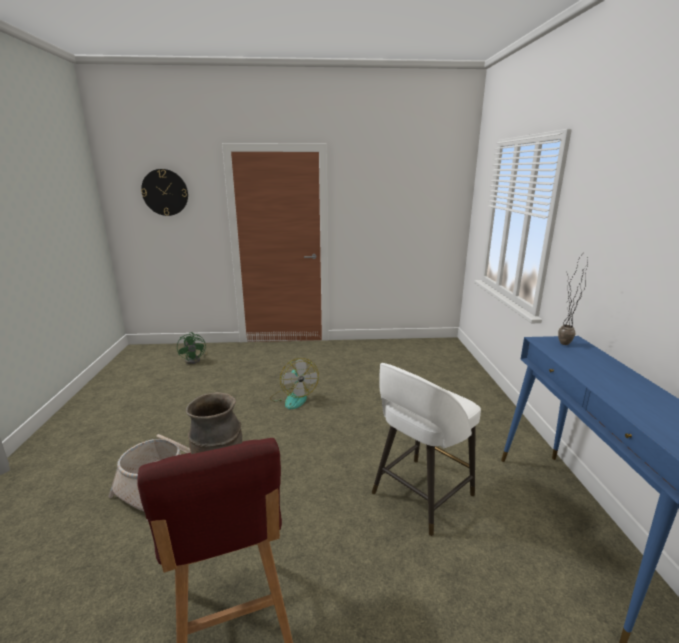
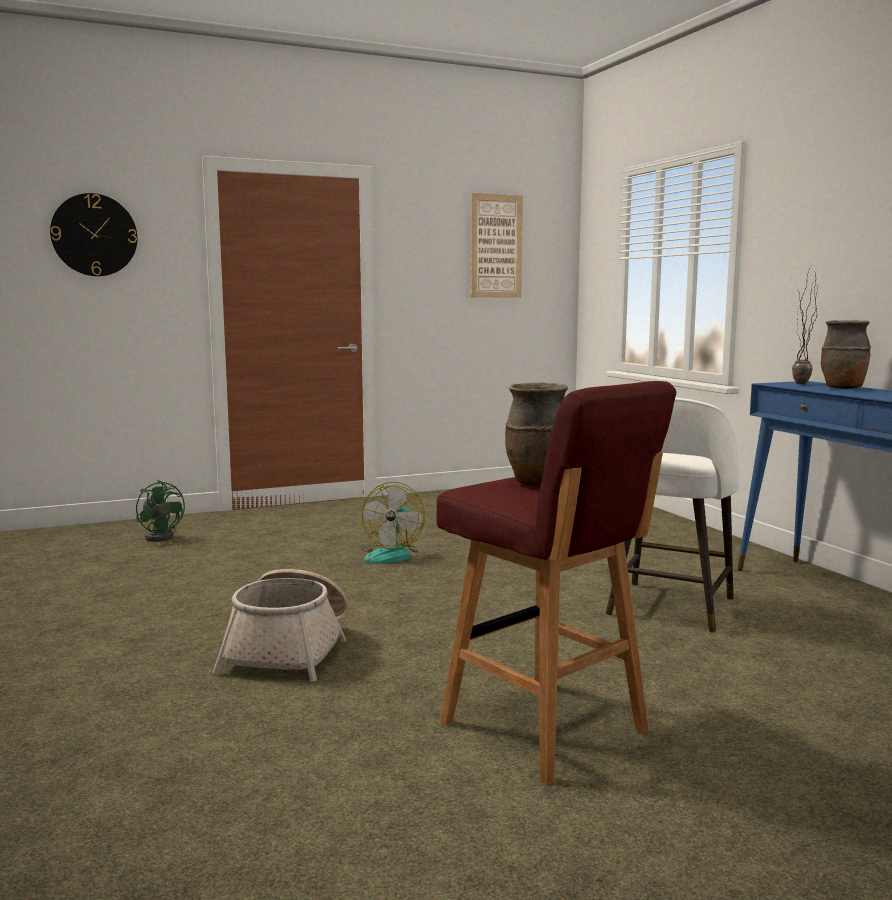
camera: 20 degrees left, 10 degrees down
(293, 398) = (392, 554): fan -> fan turned 60 degrees clockwise
(411, 192) = (496, 246): none -> picture
(591, 360) = (842, 388): none -> brown vase

